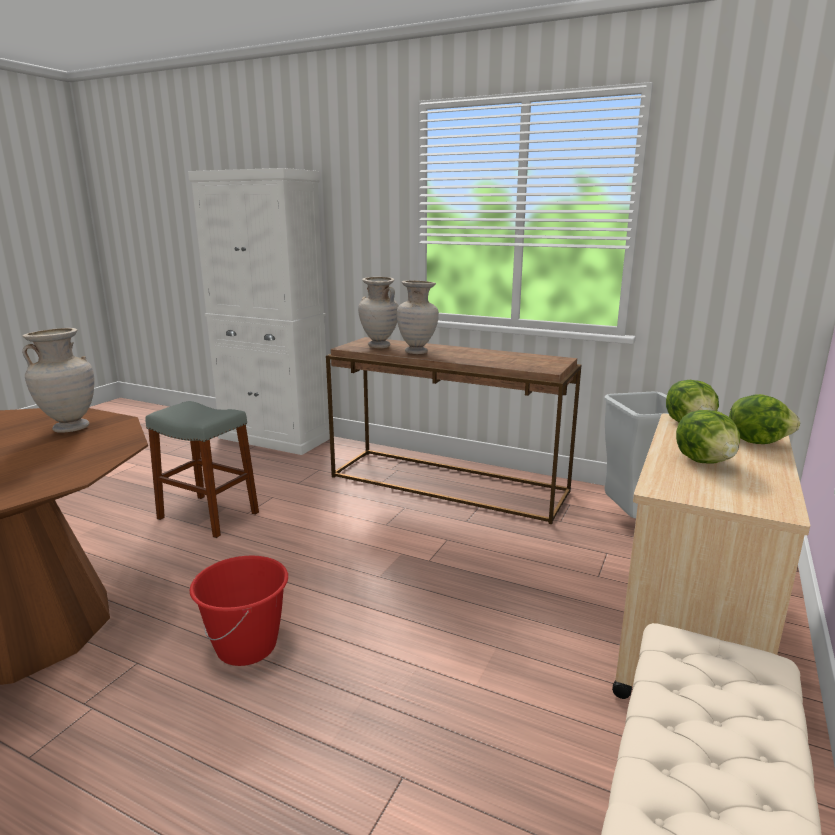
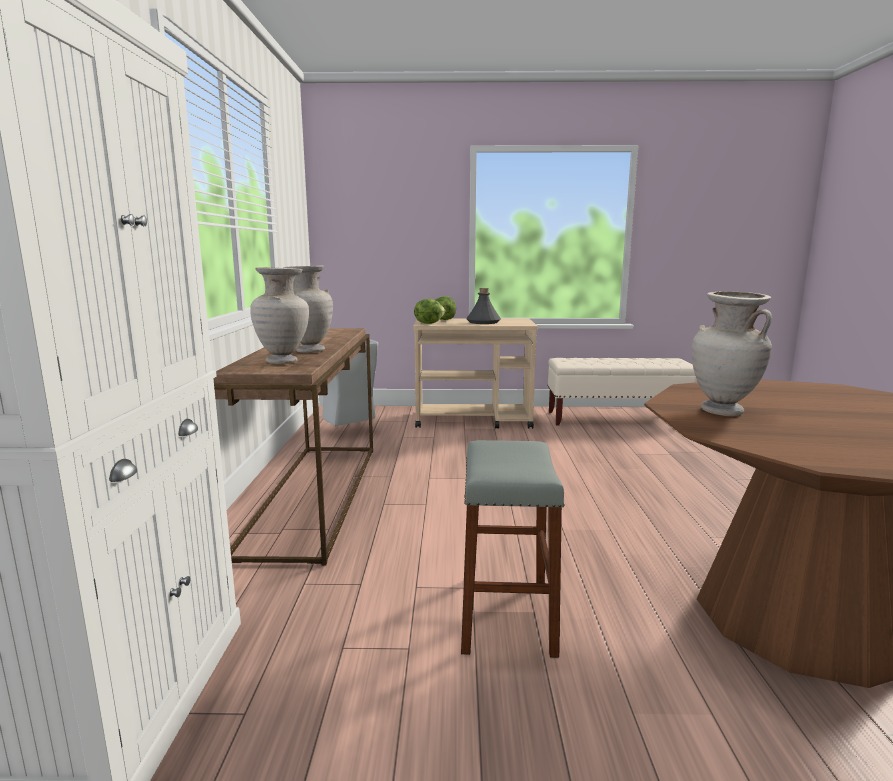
camera: 115 degrees left, 5 degrees down
(247, 647) = (635, 507): red bucket -> none
(705, 461) = (483, 322): lettuce -> grey bottle

